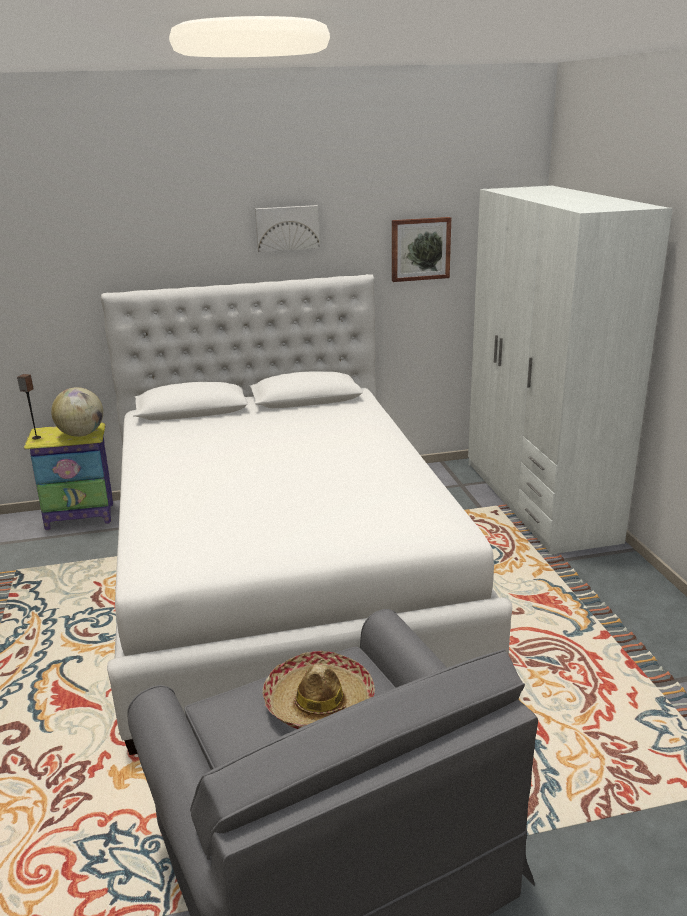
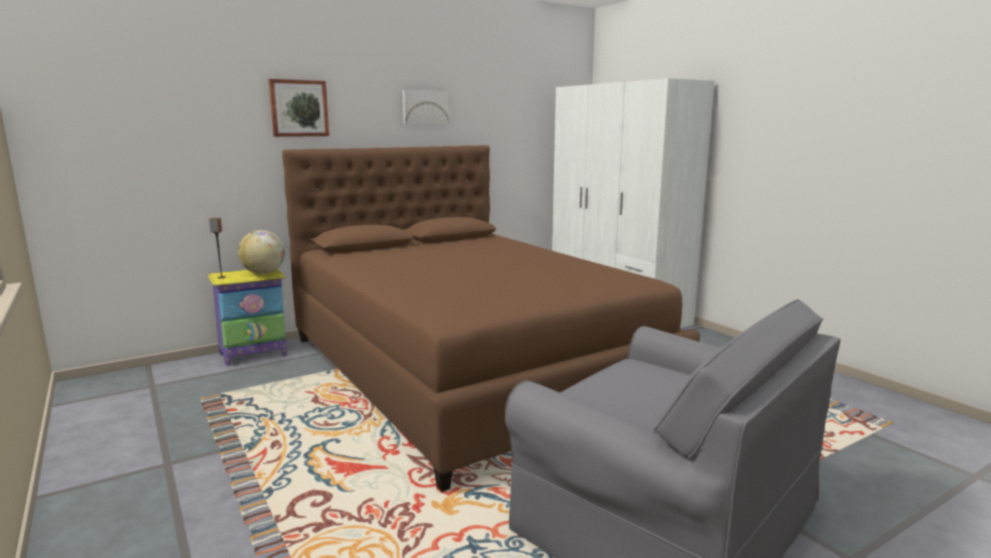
camera: 20 degrees left, 10 degrees down
(282, 576) = (469, 368): white bed -> brown bed
(319, 702) = (648, 380): hat -> none
(420, 249) = (515, 130): picture -> picture (299, 108)

